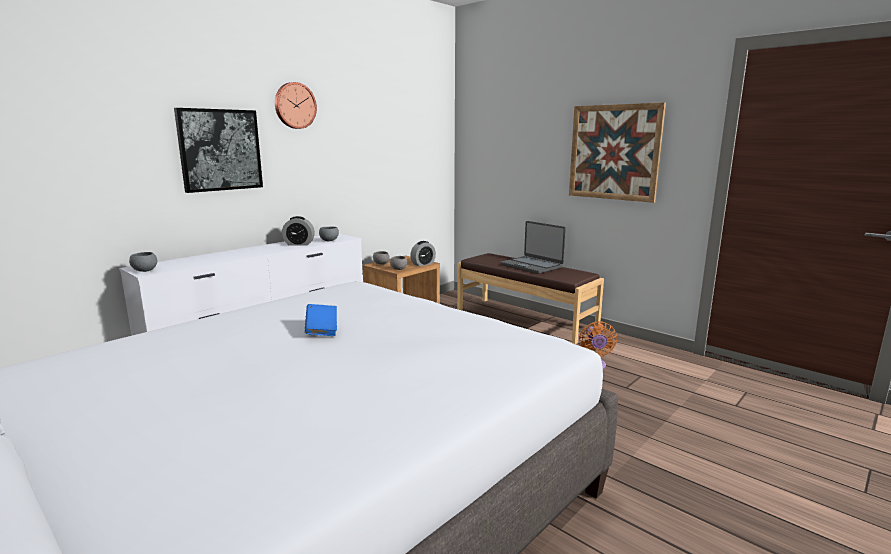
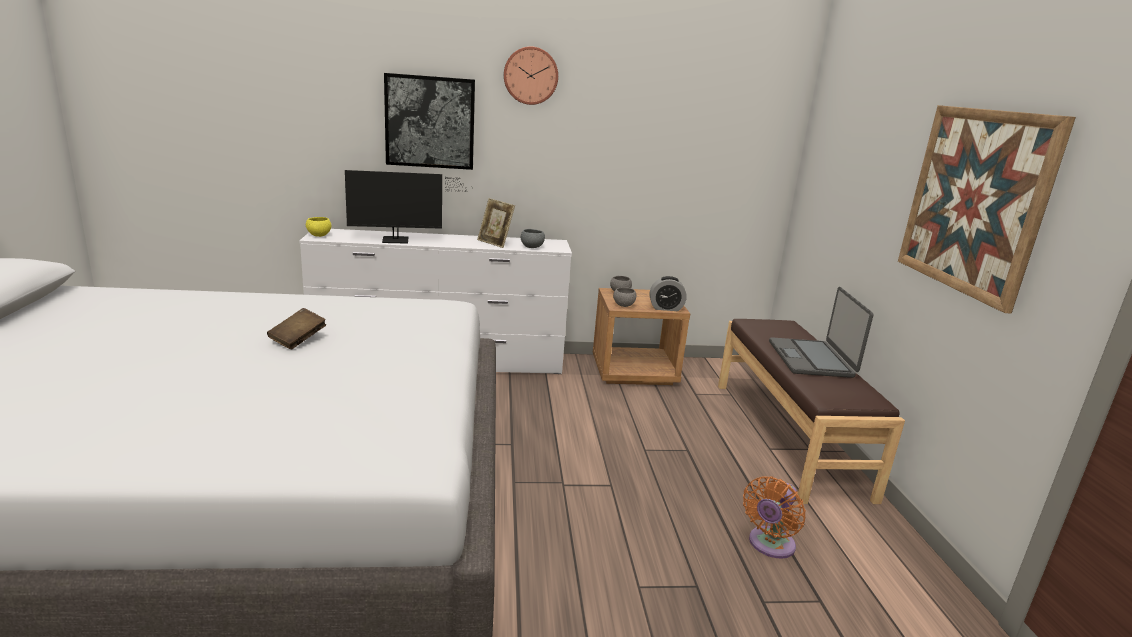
camera: 40 degrees right, 5 degrees up
(145, 270) = (319, 235): grey bowl -> yellow bowl
(226, 258) = (400, 240): none -> monitor
(299, 244) = (495, 243): alarm clock -> picture frame
(322, 330) = (298, 340): blue book -> brown book

